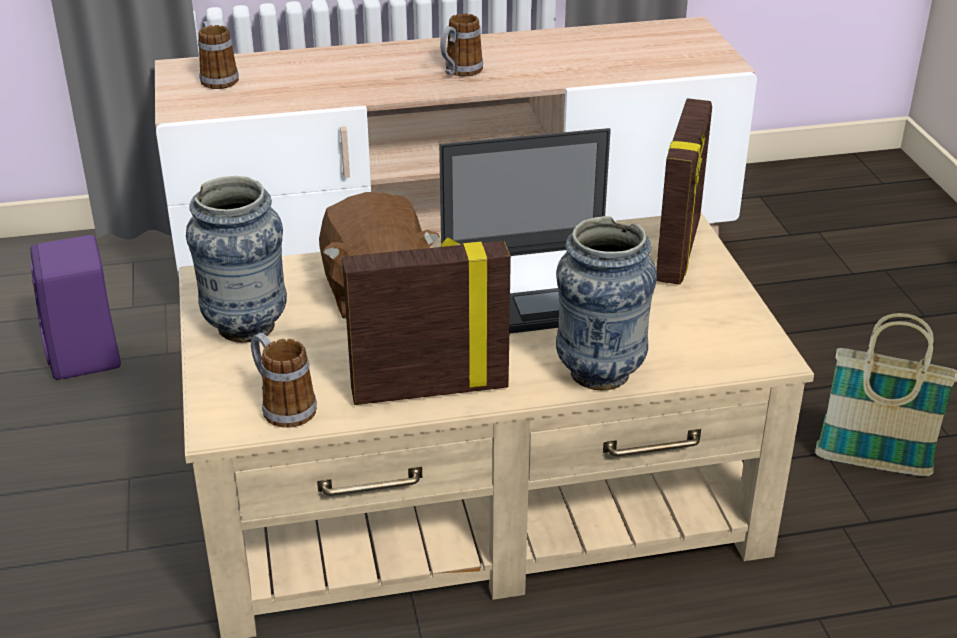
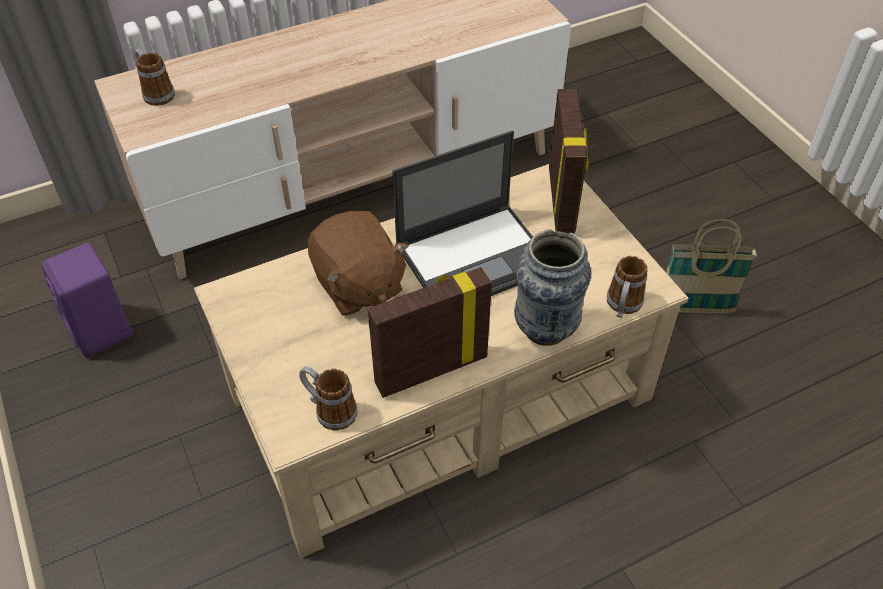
camera: 15 degrees left, 15 degrees up
(246, 327) = (271, 338): vase -> none
(459, 72) = (348, 56): mug -> mug (622, 307)

